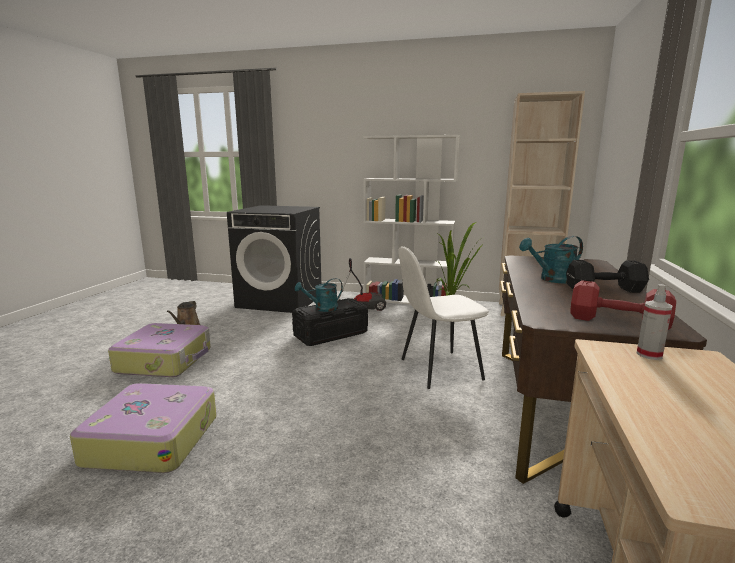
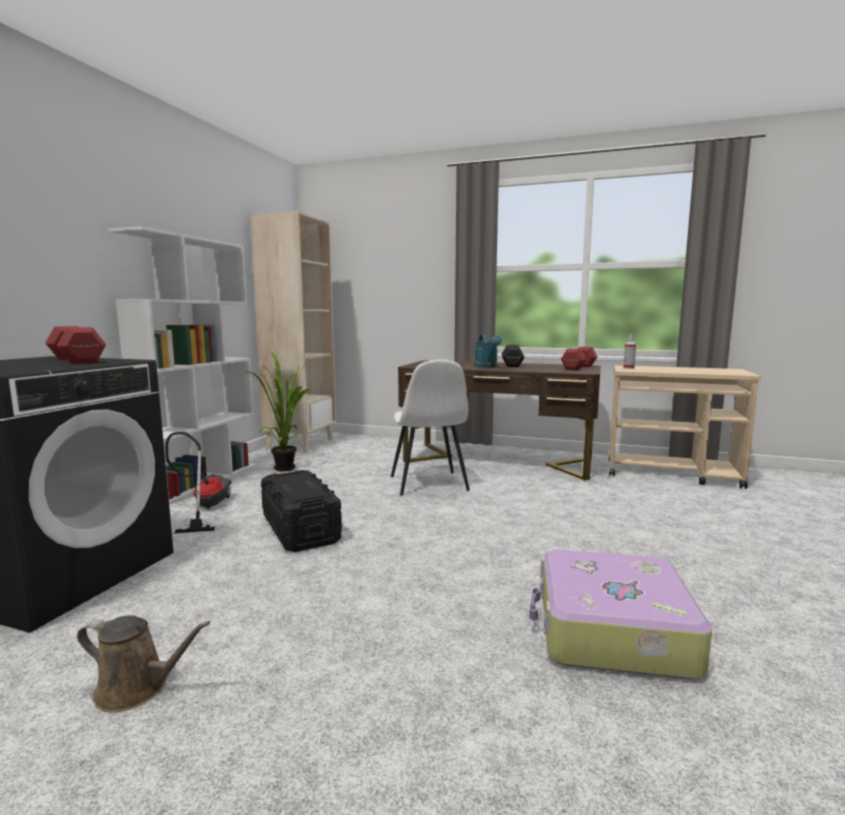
camera: 85 degrees left, 5 degrees down
(166, 360) = (337, 681): suitcase -> none
(292, 209) = (77, 360): none -> red dumbbell
(322, 309) = (305, 489): turquoise watering can -> none

